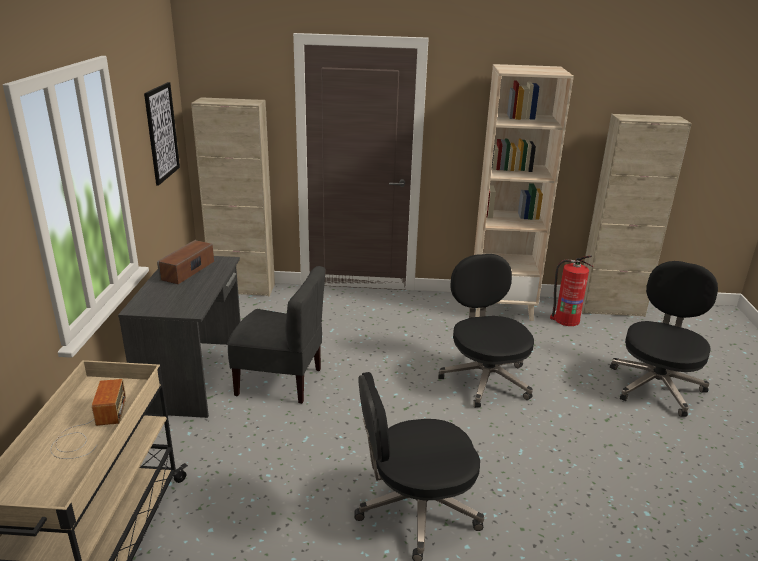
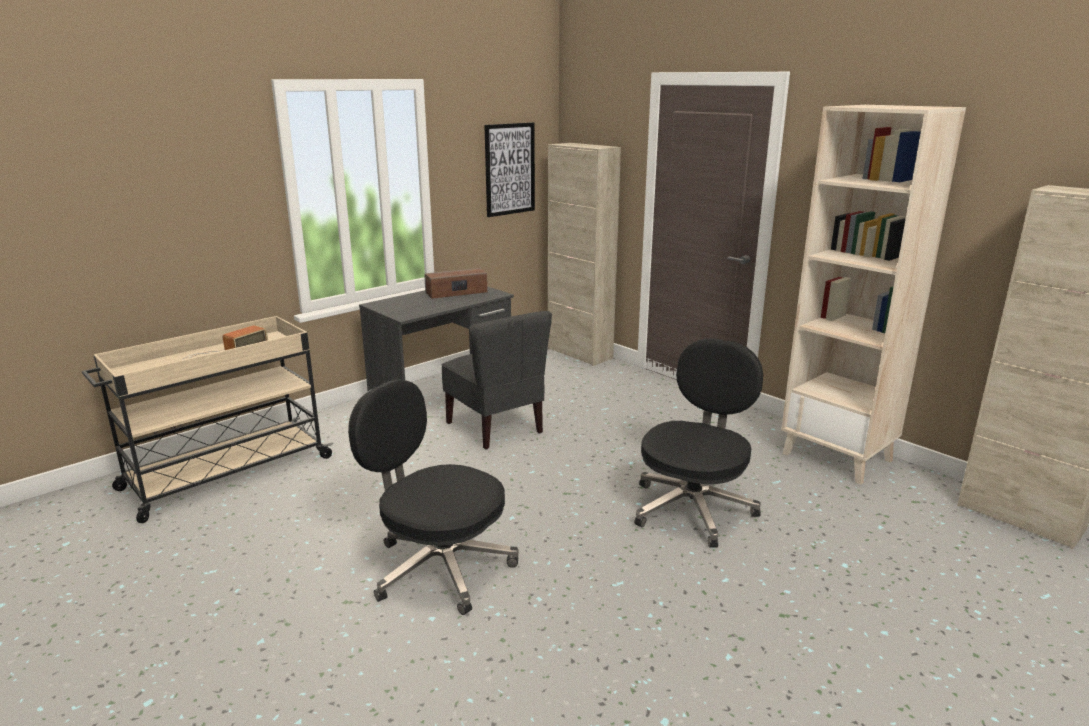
camera: 45 degrees right, 5 degrees down
(566, 320) = (915, 501): fire extinguisher -> none
(656, 385) = (935, 623): black office chair -> none

